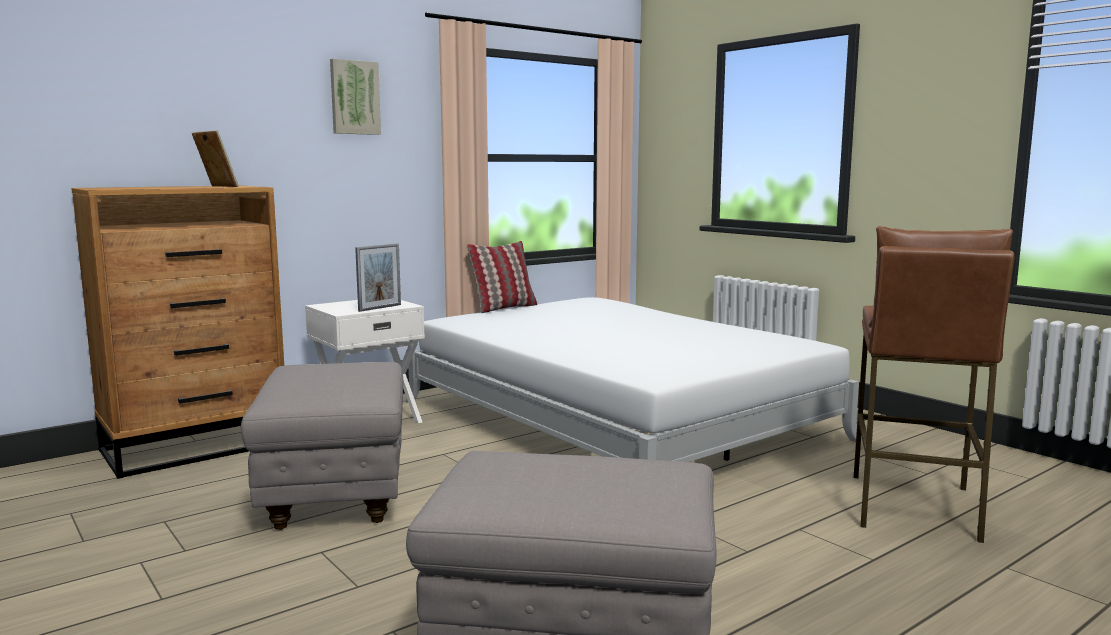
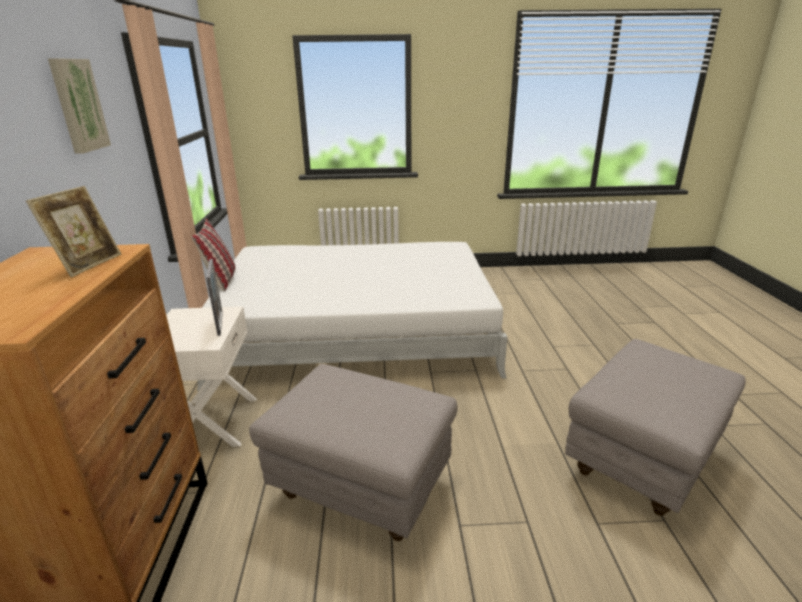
camera: 55 degrees left, 15 degrees up
(217, 187) = (88, 264): picture frame -> picture frame turned 120 degrees clockwise
(913, 506) = (549, 312): brown stool -> none

